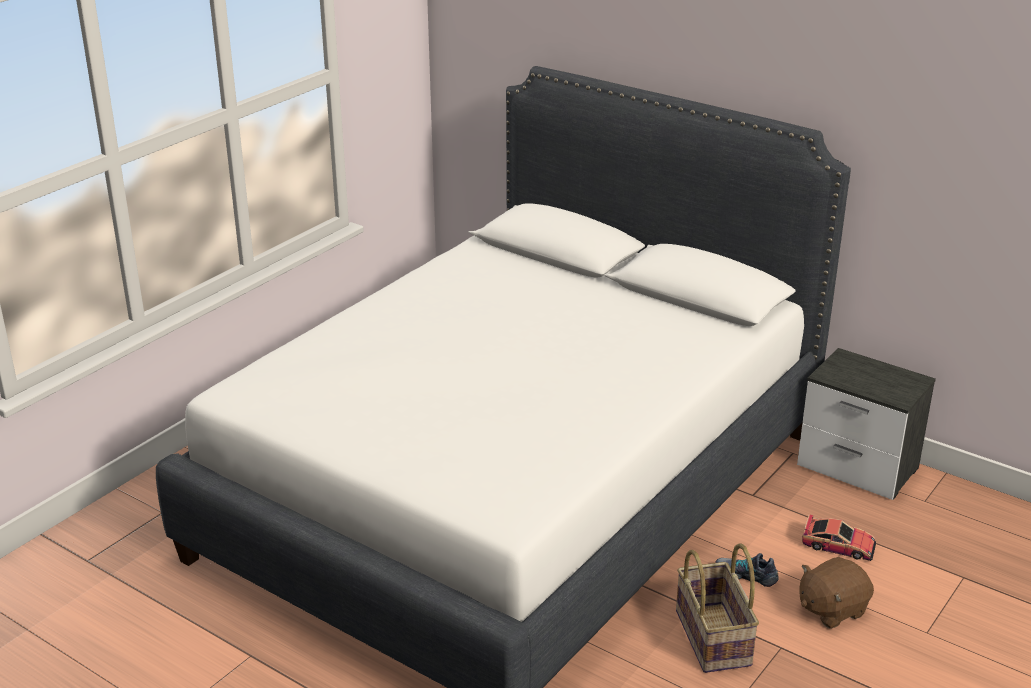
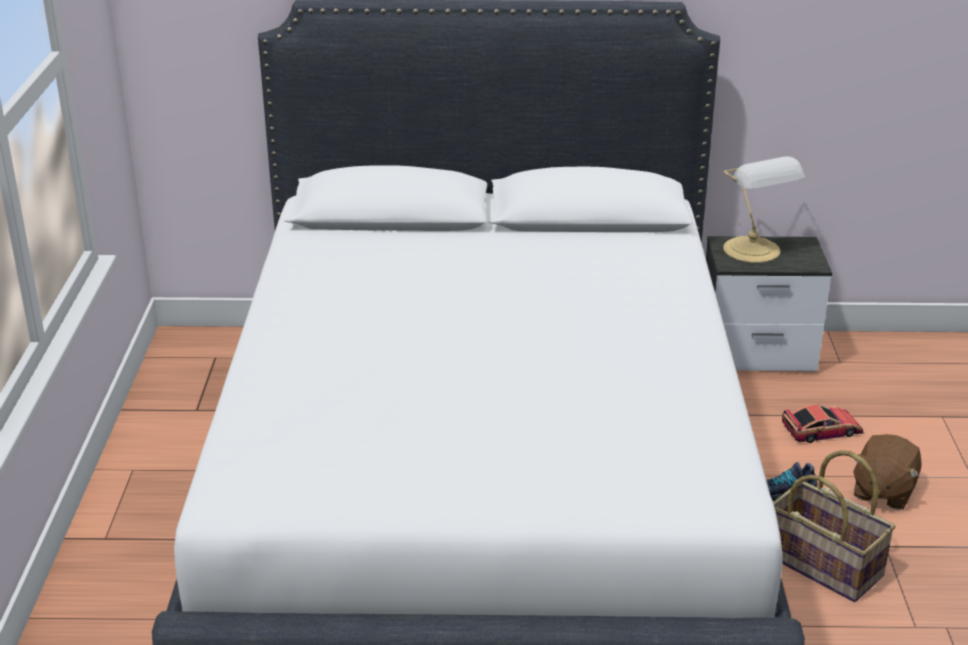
camera: 35 degrees left, 0 degrees up
(861, 371) = (754, 251): none -> table lamp

